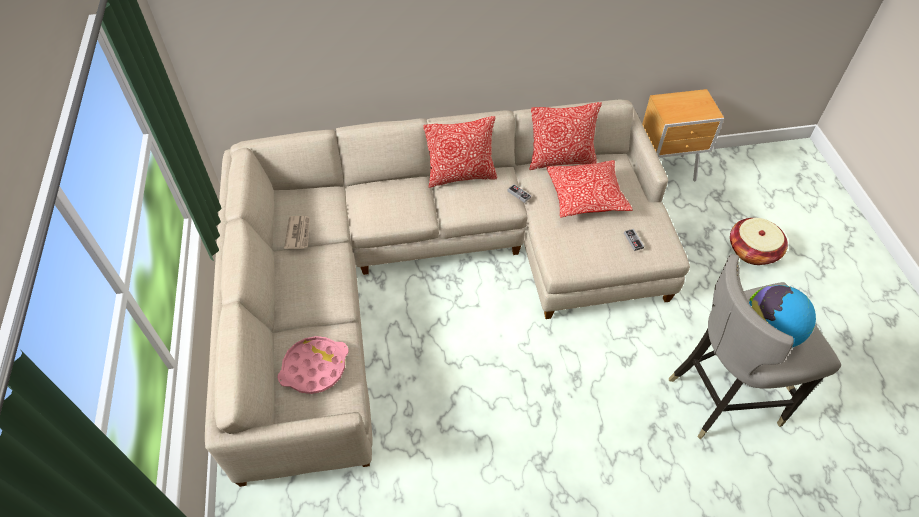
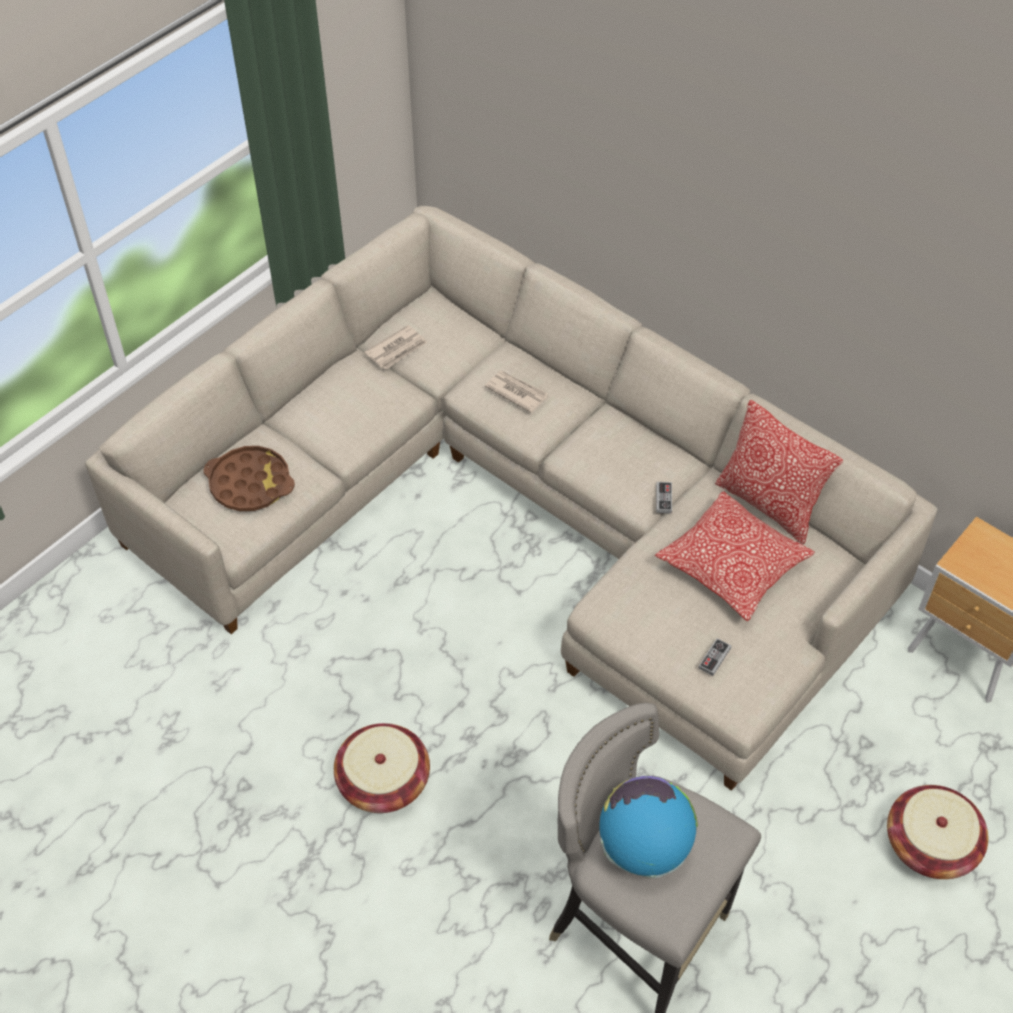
camera: 50 degrees right, 0 degrees up
(314, 368) = (250, 484): pink tray -> brown tray
(388, 203) = (516, 392): none -> newspaper
(461, 176) = (631, 427): pillow -> none
(541, 452) = (384, 781): none -> basket

